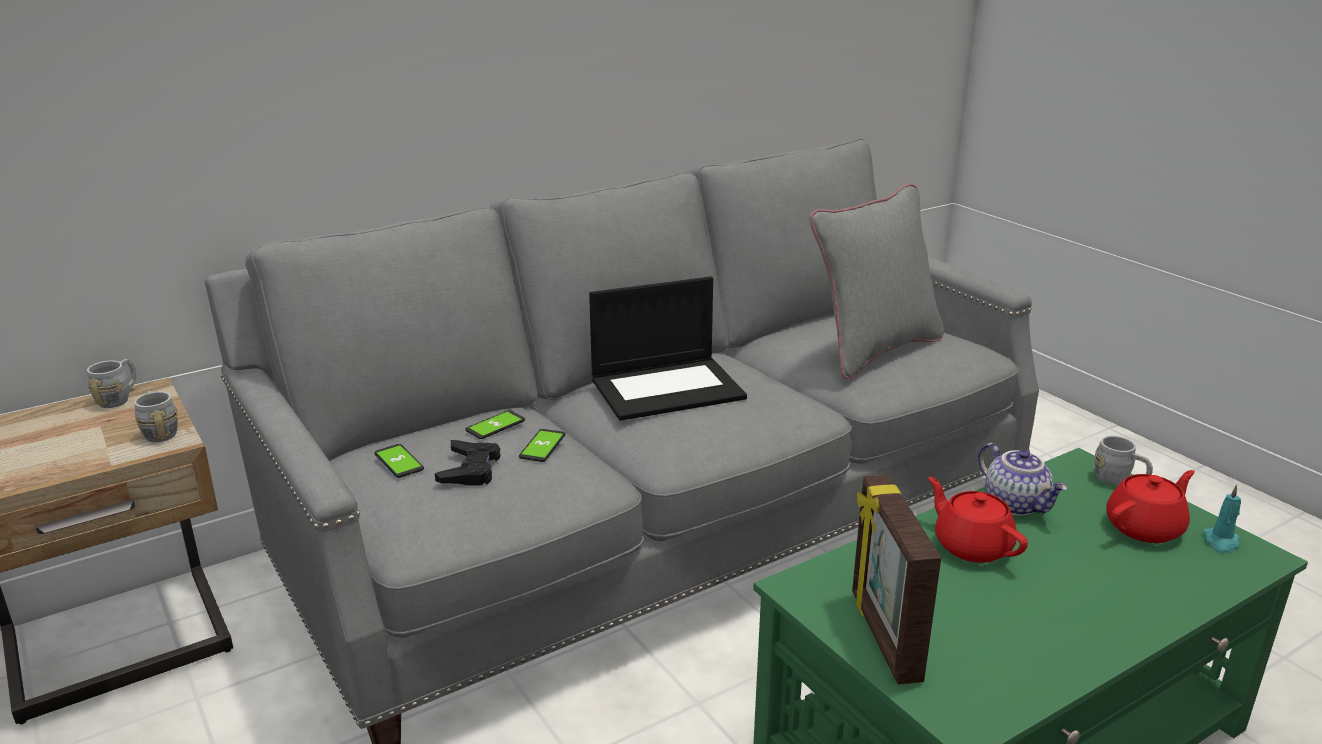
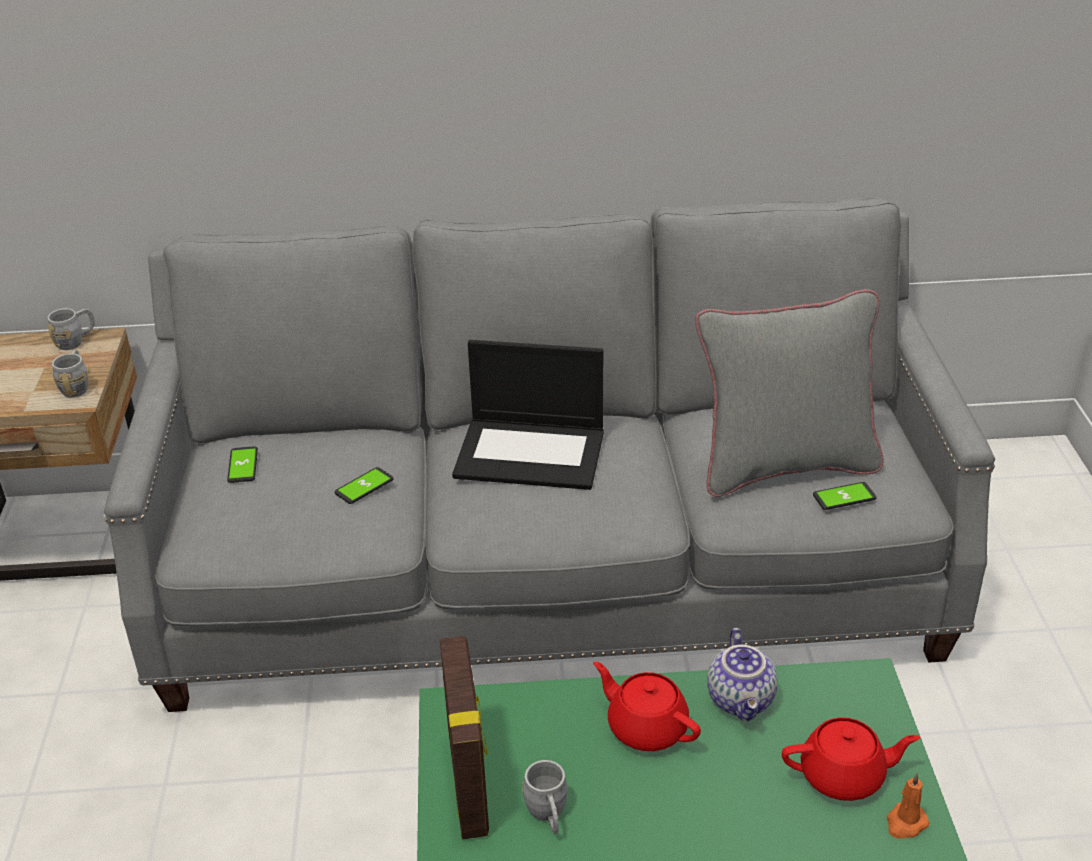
camera: 30 degrees right, 10 degrees up
(470, 469) = (287, 492): black game controller -> none
(495, 426) = (349, 450): phone -> phone (844, 497)
(883, 636) = (470, 783): picture frame -> picture frame turned 150 degrees clockwise
(971, 545) = (646, 727): red teapot -> red teapot turned 45 degrees counterclockwise
(1119, 481) = (883, 714): grey mug -> grey mug (548, 816)
(1221, 542) = (905, 823): turquoise candle -> orange candle

